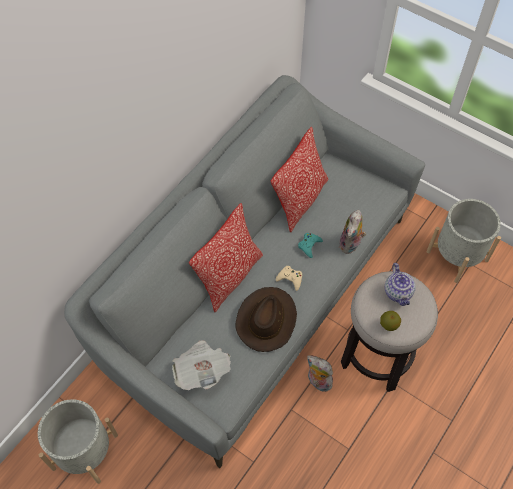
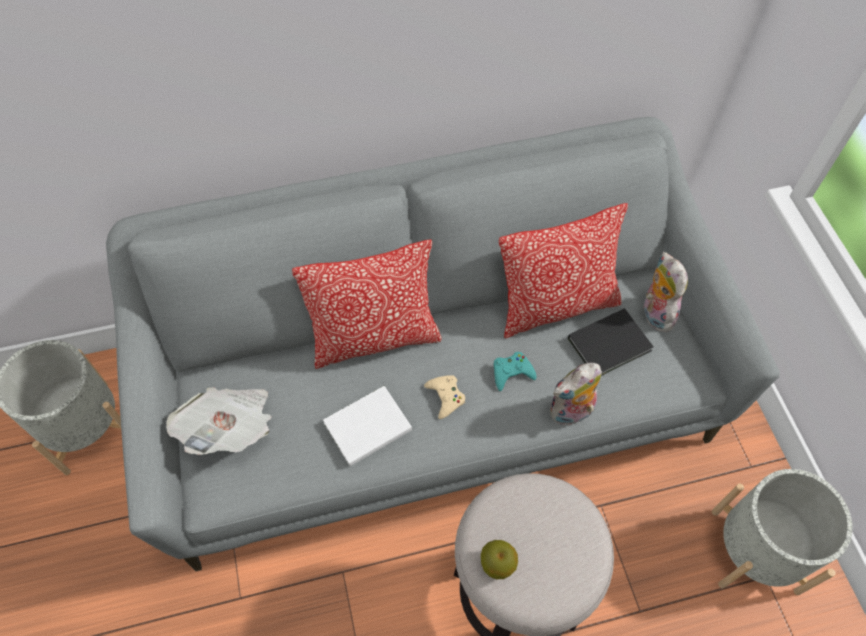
camera: 40 degrees right, 0 degrees up
(266, 320) = (365, 427): brown hat -> white book
(317, 382) = (406, 565): plush toy -> plush toy (654, 313)
(341, 201) = (611, 344): none -> black book
(398, 293) = (556, 529): teapot -> none

